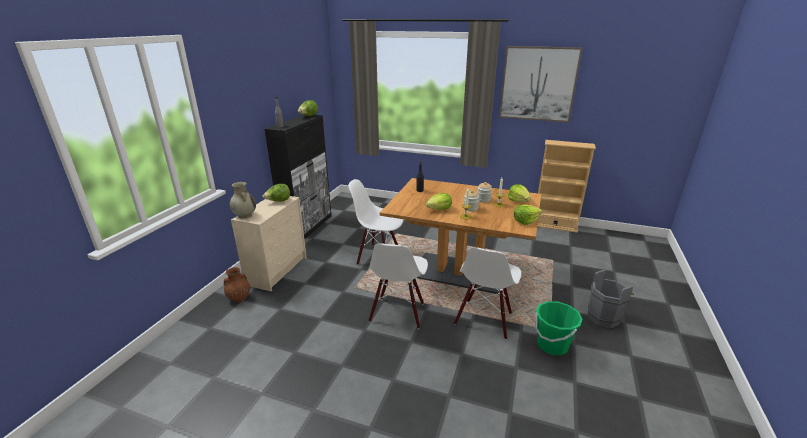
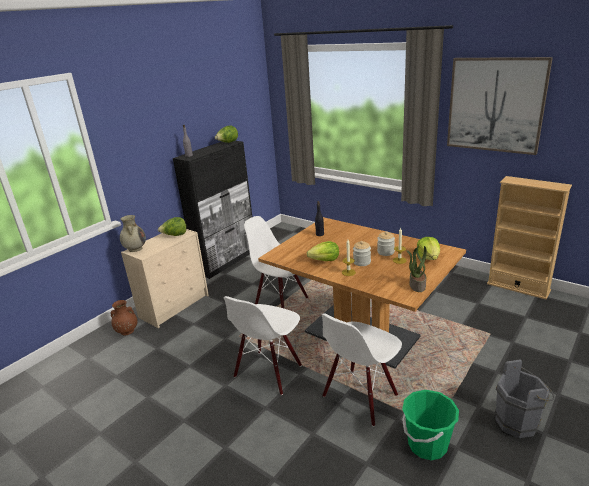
camera: 20 degrees right, 0 degrees up
(525, 221) = (417, 285): lettuce -> potted plant

